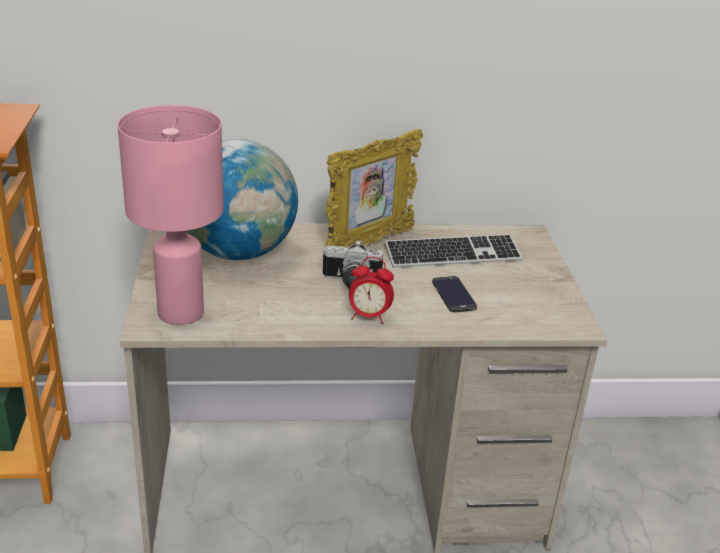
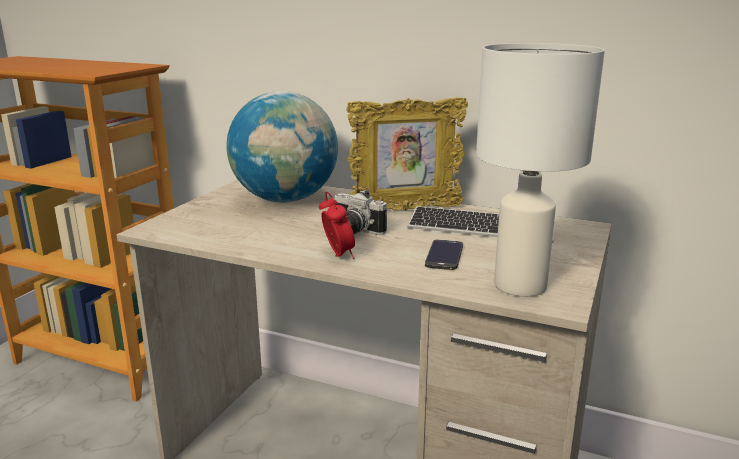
camera: 30 degrees right, 10 degrees down
(181, 313) = (185, 226): pink table lamp -> none
(369, 317) = (337, 255): alarm clock -> alarm clock turned 150 degrees counterclockwise
(536, 315) = (519, 286): none -> white table lamp

